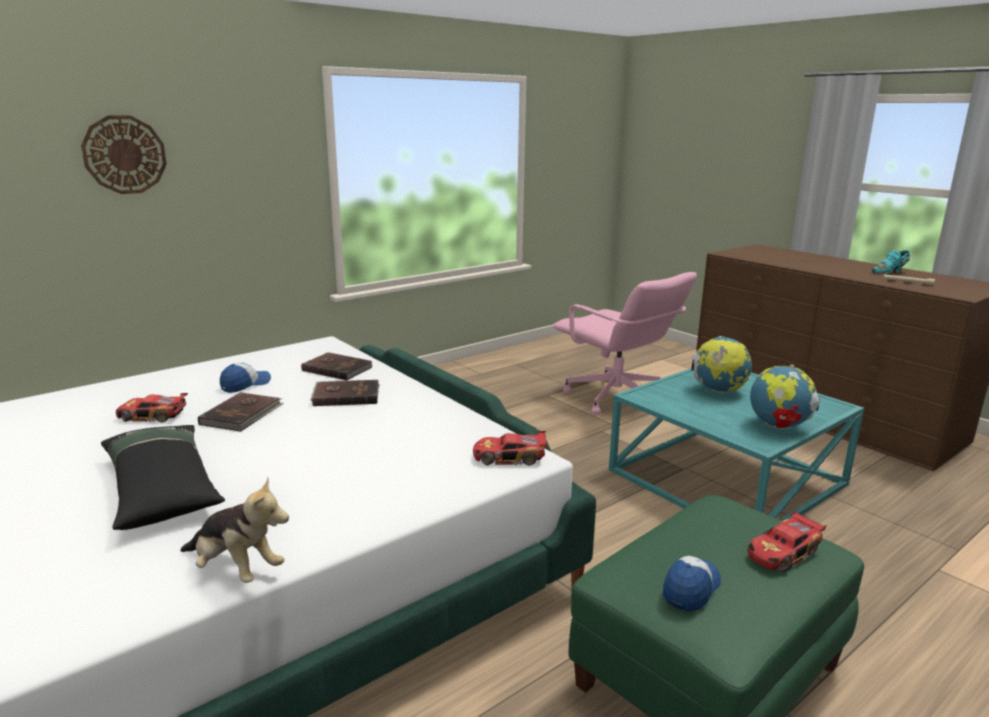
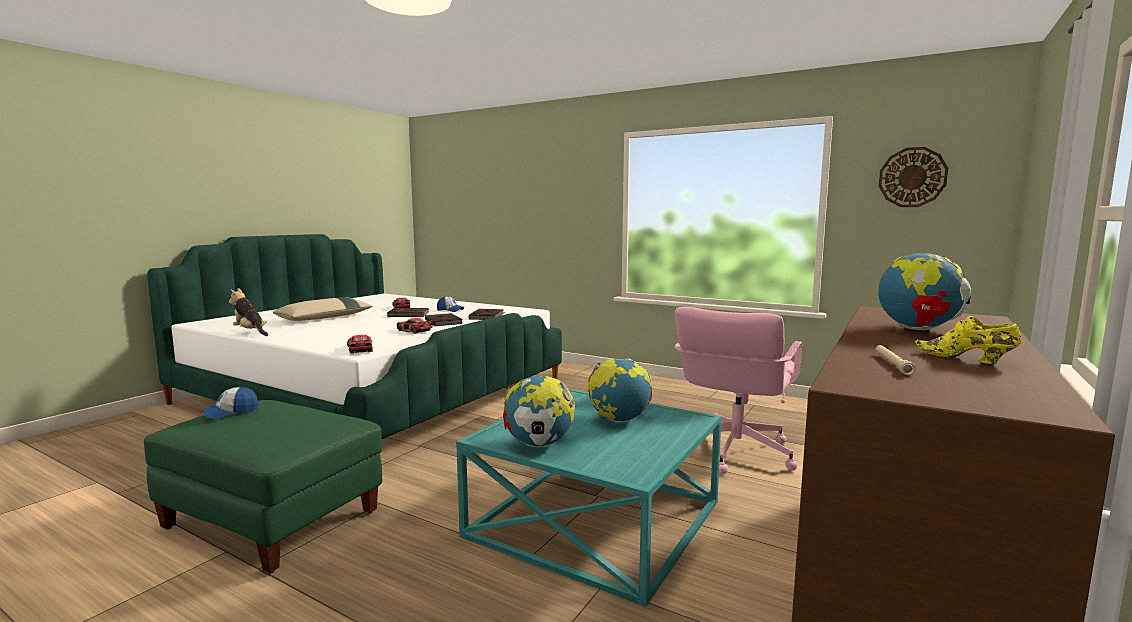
camera: 70 degrees right, 10 degrees down
(124, 155) = (514, 193): wall clock -> wall clock (912, 177)
(161, 487) = (325, 318): black pillow -> beige pillow
(236, 569) = (250, 332): plush toy -> plush toy turned 120 degrees clockwise
(691, 589) = (230, 412): cap -> cap turned 120 degrees clockwise
(783, 553) = (265, 435): toy car -> toy car (414, 331)
(804, 262) = (917, 329): none -> globe
(890, 272) = (966, 359): turquoise shoe -> yellow shoe

